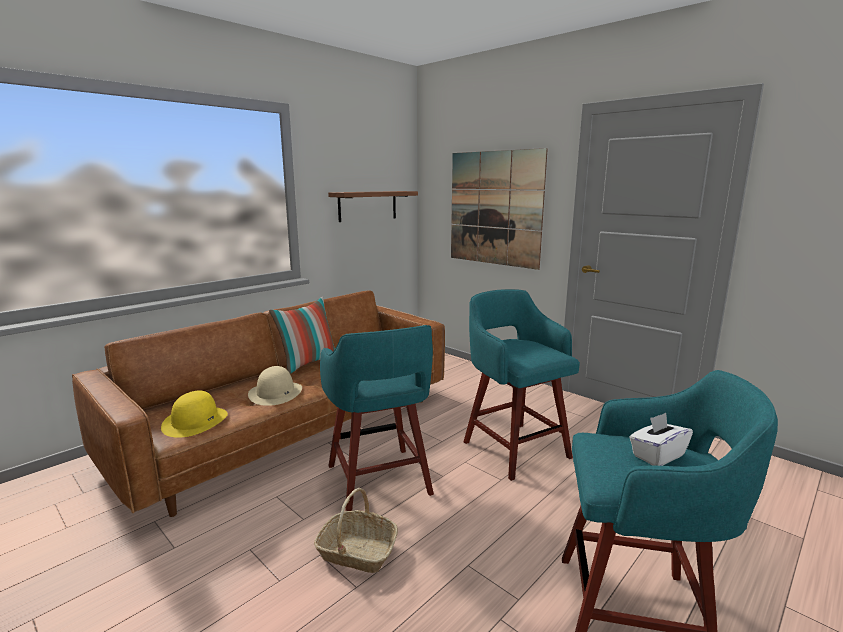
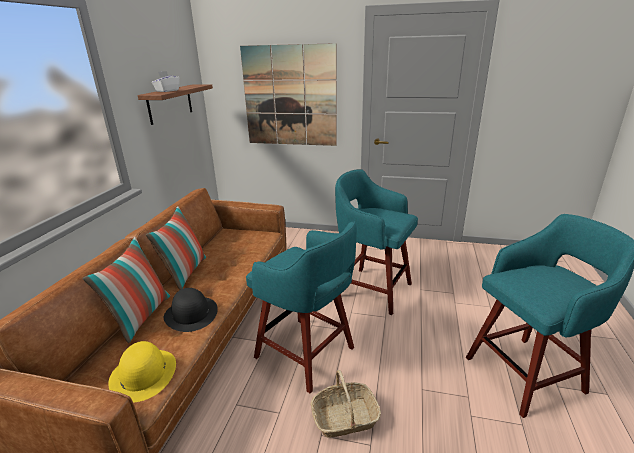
camera: 30 degrees left, 10 degrees up
(239, 384) = (140, 317): none -> pillow
(275, 393) = (191, 314): beige hat -> black hat
(657, 455) = (549, 278): white tissue box -> white tissue box (167, 91)

